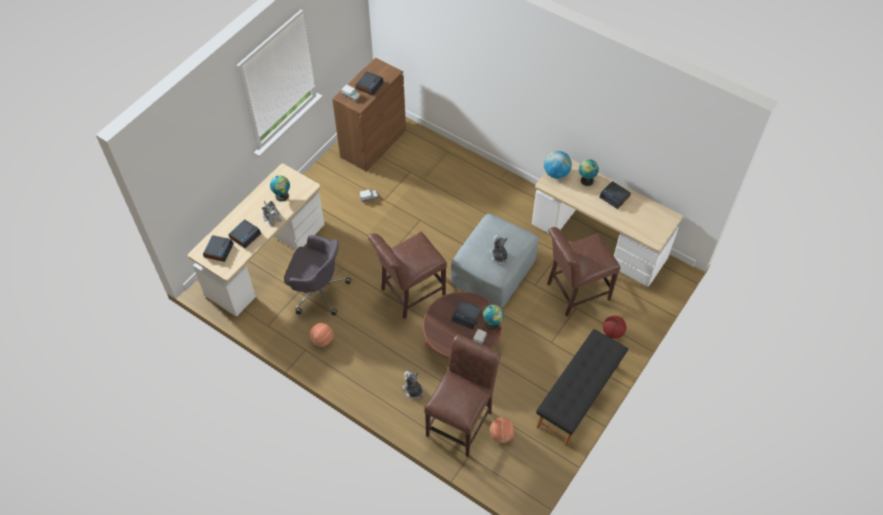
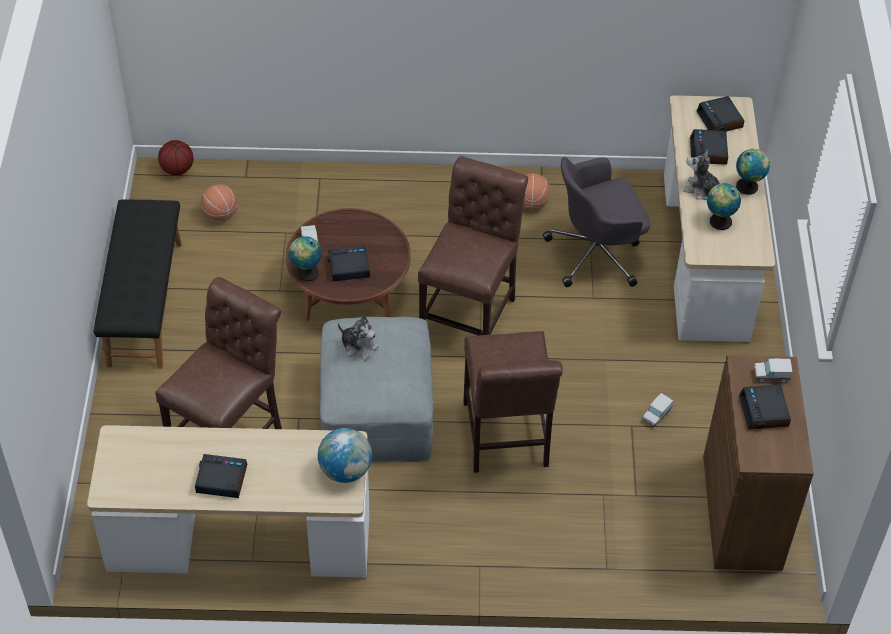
camera: 145 degrees right, 5 degrees down
(413, 390) = (368, 207): plush toy -> none
(461, 421) = (281, 205): brown chair -> brown chair (505, 439)
(586, 180) = (287, 484): globe -> globe (748, 186)
(612, 333) = (139, 408): basketball -> basketball (177, 169)

